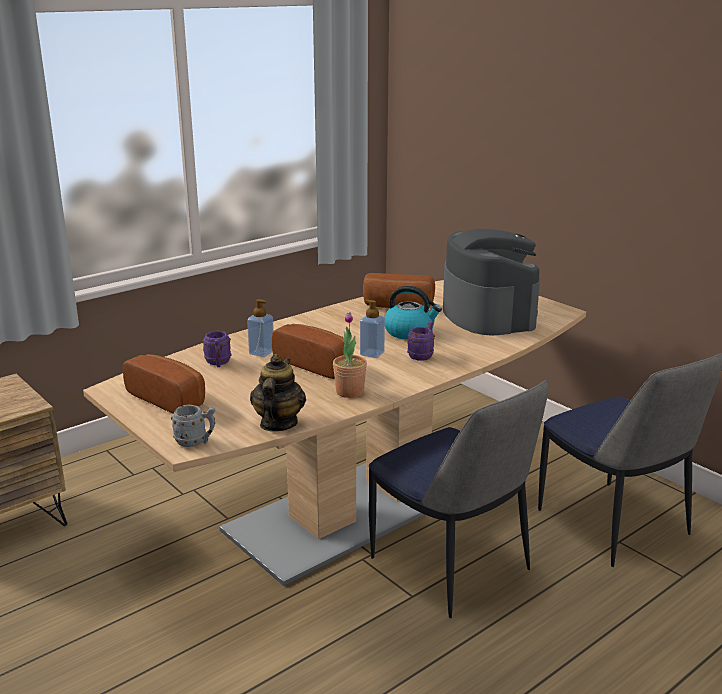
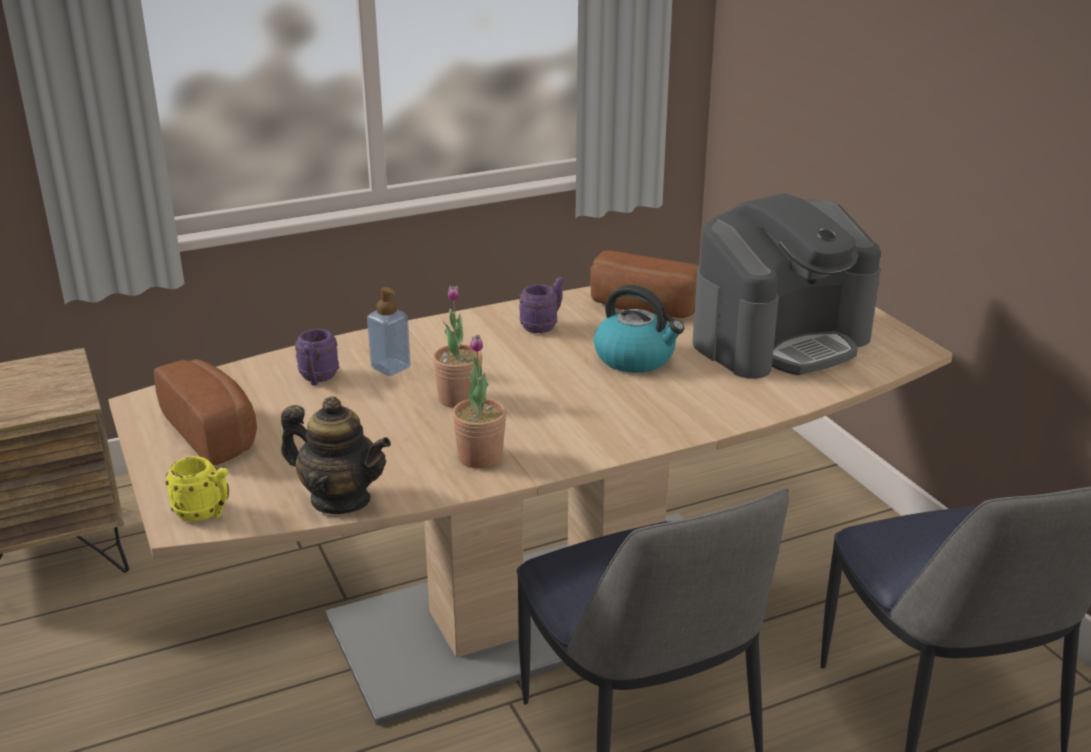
camera: 15 degrees right, 5 degrees up
(196, 442) = (205, 514): grey mug -> yellow mug
(278, 423) = (340, 499): teapot -> teapot turned 90 degrees clockwise
(316, 364) = (459, 398): bread -> potted plant
(372, 354) = (554, 391): soap dispenser -> none
(422, 355) = (631, 405): purple mug -> purple mug (543, 326)
(487, 314) = (780, 340): coffee machine -> coffee machine turned 60 degrees clockwise

